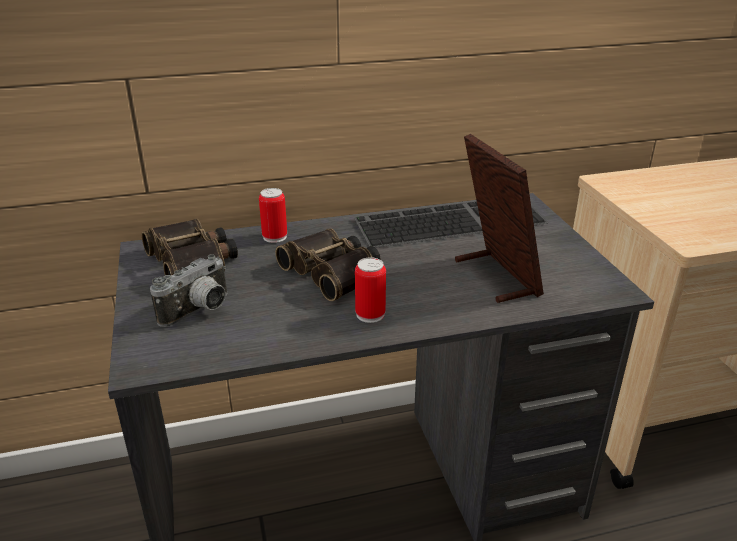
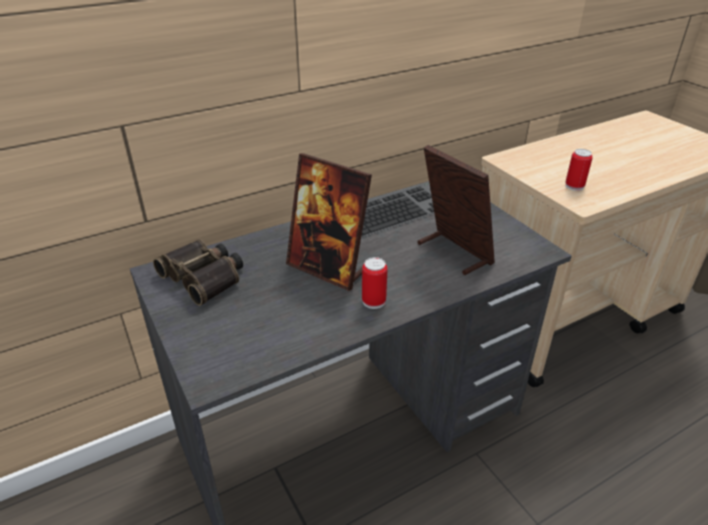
camera: 15 degrees left, 5 degrees up
(200, 312) = (234, 323): camera -> none
(274, 237) = (264, 243): can -> can (574, 186)
(334, 272) = (328, 268): binoculars -> picture frame

